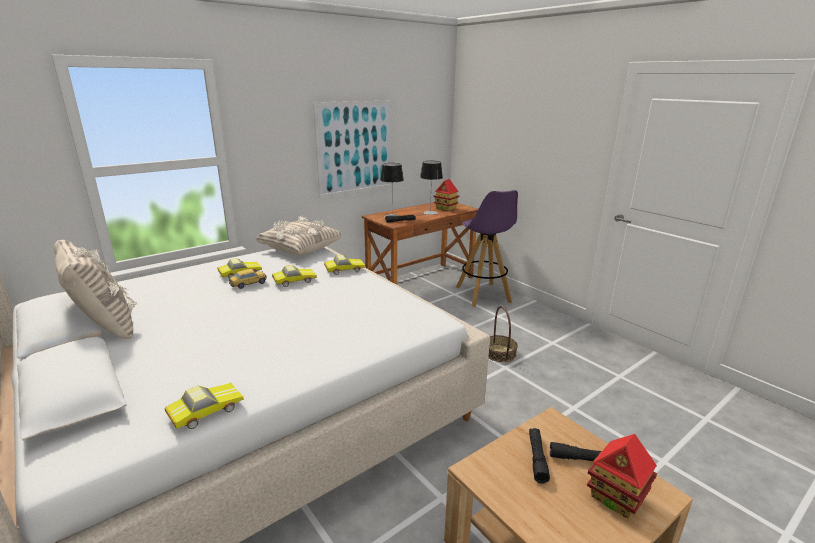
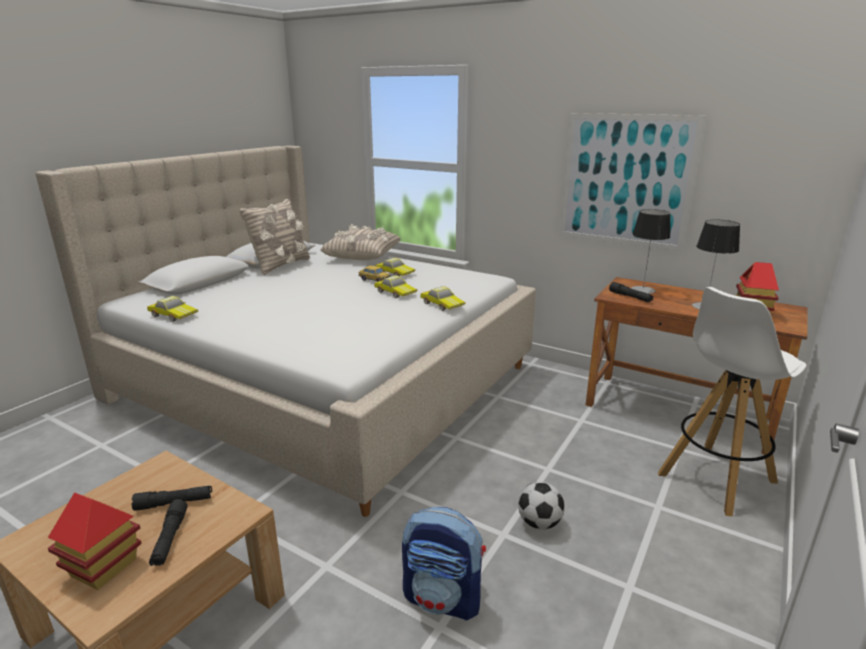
camera: 70 degrees right, 0 degrees up
(300, 249) = (478, 278): beige pillow -> beige pillow (362, 257)
(483, 295) = (715, 478): purple stool -> white stool
(500, 353) = (539, 523): basket -> football
(552, 401) = (443, 598): none -> backpack

